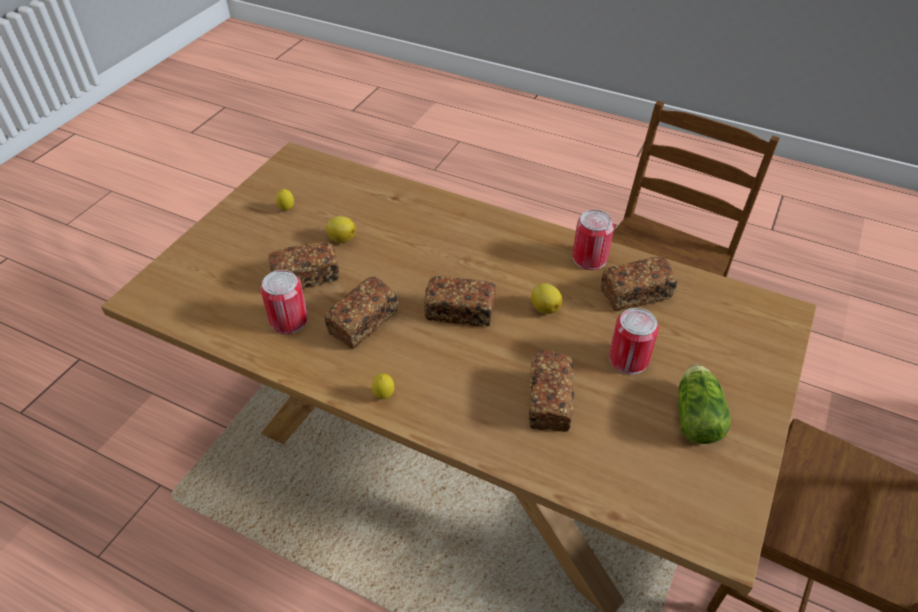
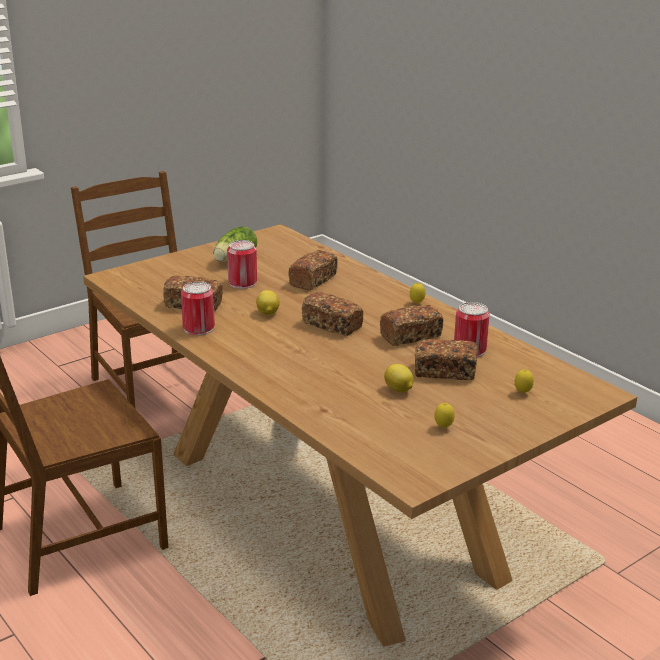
camera: 155 degrees left, 20 degrees down
(221, 272) = (522, 393): none -> lemon

